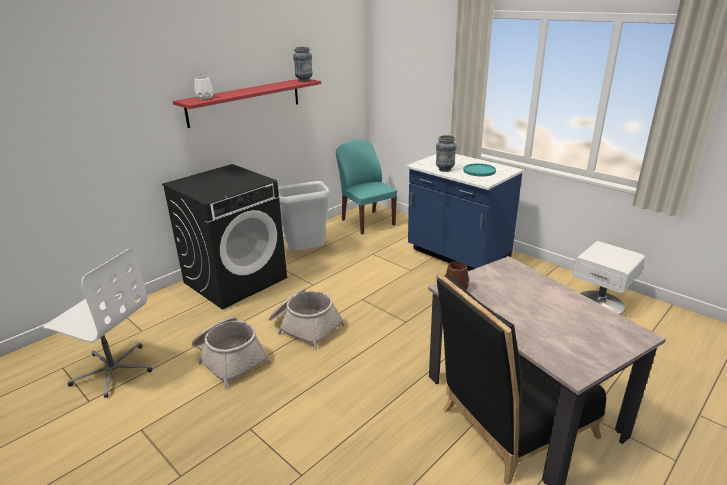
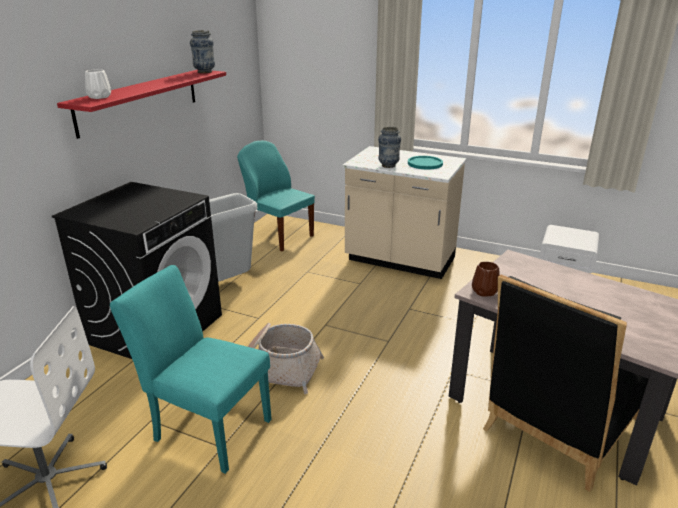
camera: 20 degrees left, 0 degrees up
(230, 358) = (205, 427): basket -> turquoise chair
(457, 256) = (399, 261): blue counter -> beige counter

